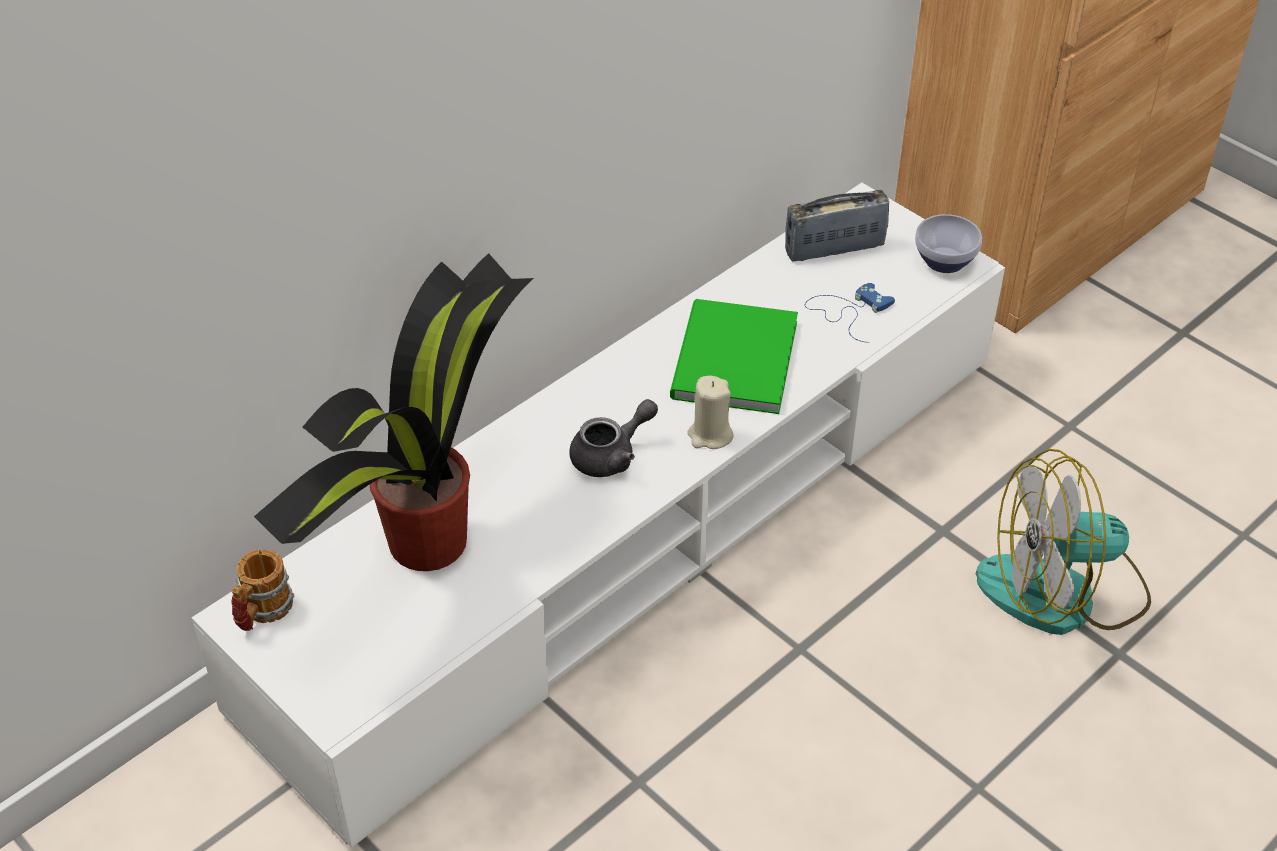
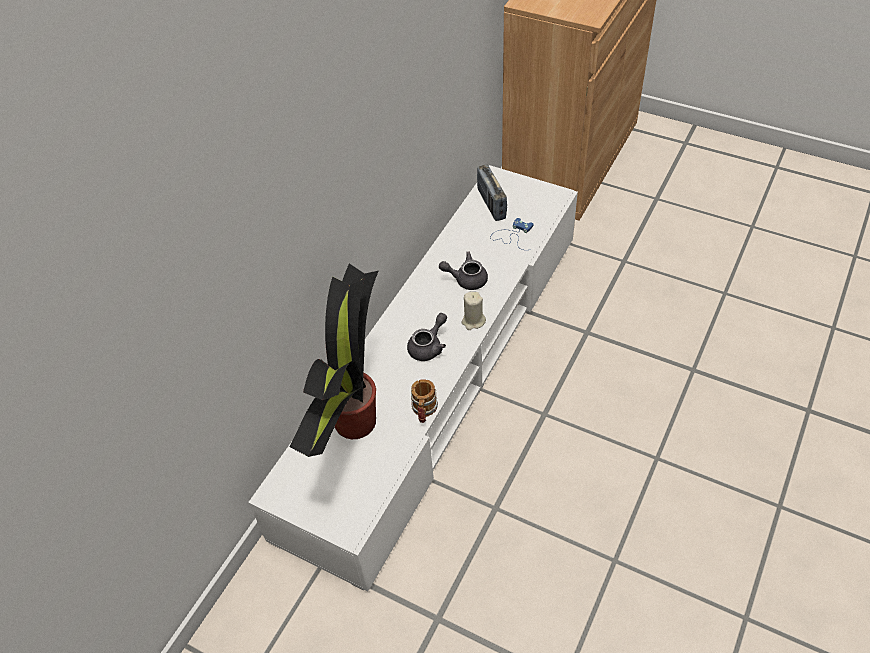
camera: 15 degrees left, 5 degrees up
(262, 612) = (285, 487): mug -> mug (424, 411)
(730, 362) = (466, 279): green book -> grey teapot
(834, 249) = (491, 204): radio -> radio turned 75 degrees counterclockwise
(942, 261) = (546, 196): bowl -> none
(1063, 592) = (655, 346): fan -> none

